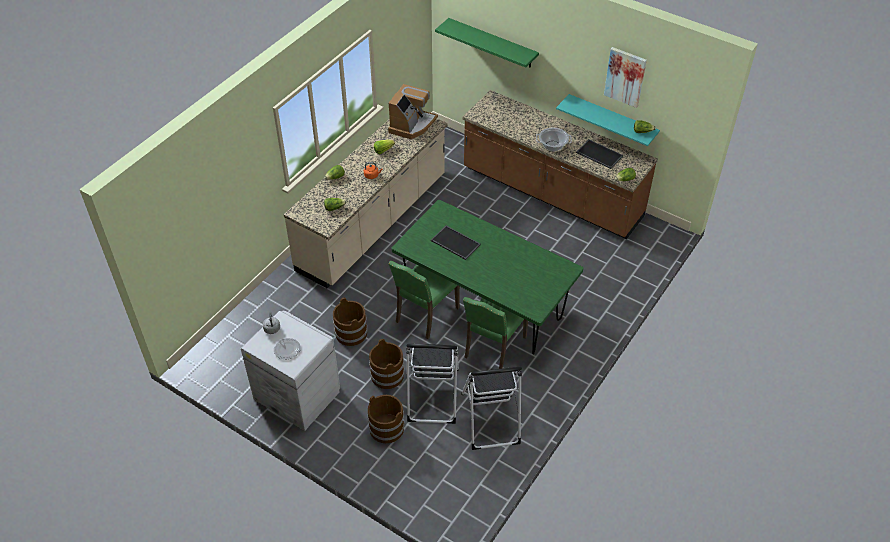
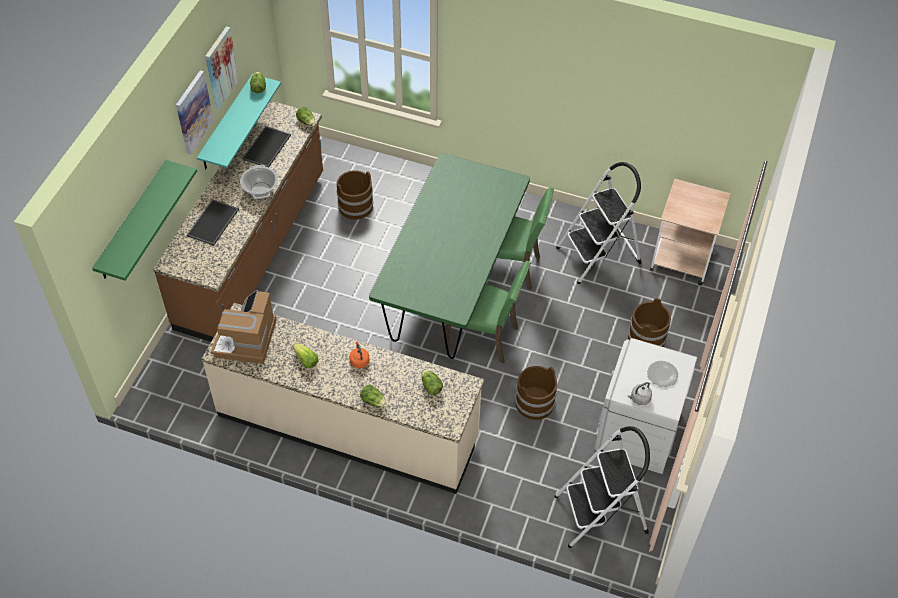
camera: 105 degrees left, 5 degrees up
(387, 375) = (580, 353): brown bucket -> brown bucket (356, 206)
(412, 125) = (246, 340): coffee machine -> coffee machine turned 90 degrees counterclockwise
(432, 396) = (592, 307): step ladder -> step ladder (603, 514)
(454, 243) = (438, 266): tray -> tray (213, 223)
(468, 488) = (683, 259): none -> beige cart
(580, 63) = (193, 112): none -> picture

